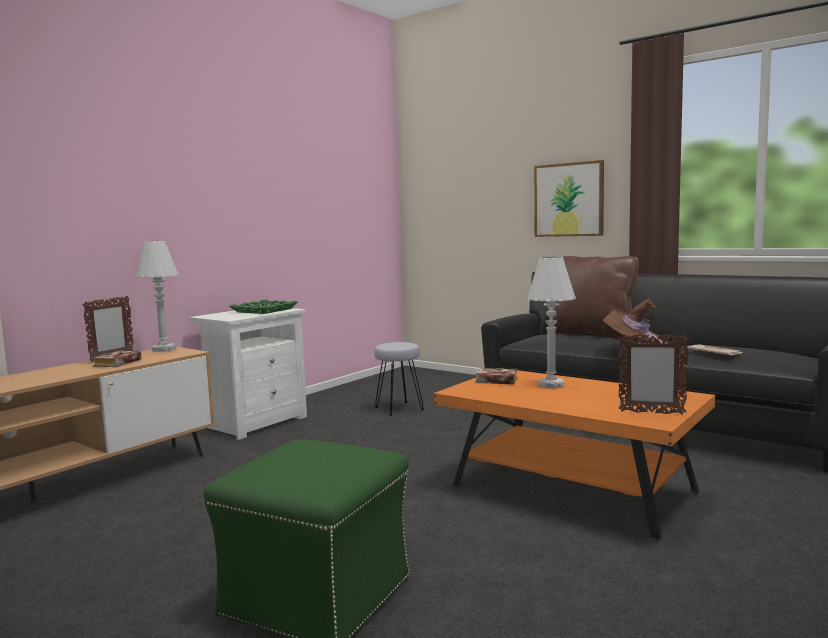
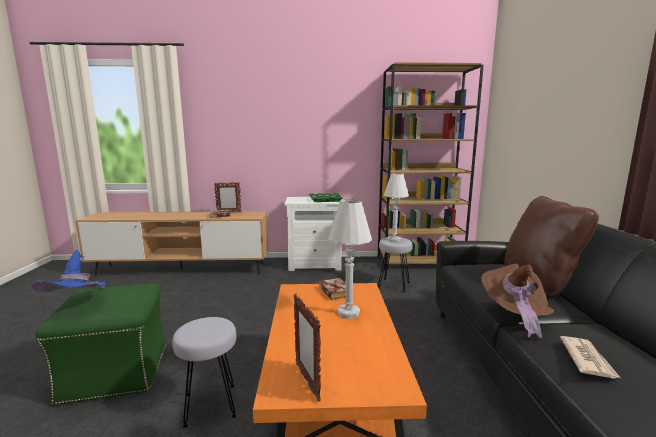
camera: 50 degrees right, 5 degrees up
(164, 349) = (256, 212): white table lamp -> white table lamp (394, 240)
(305, 475) = (78, 305): none -> blue hat
(372, 385) = (419, 262): none -> brown bookcase
(491, 544) = (211, 405): none -> grey stool
(569, 199) = (589, 136): picture -> none

